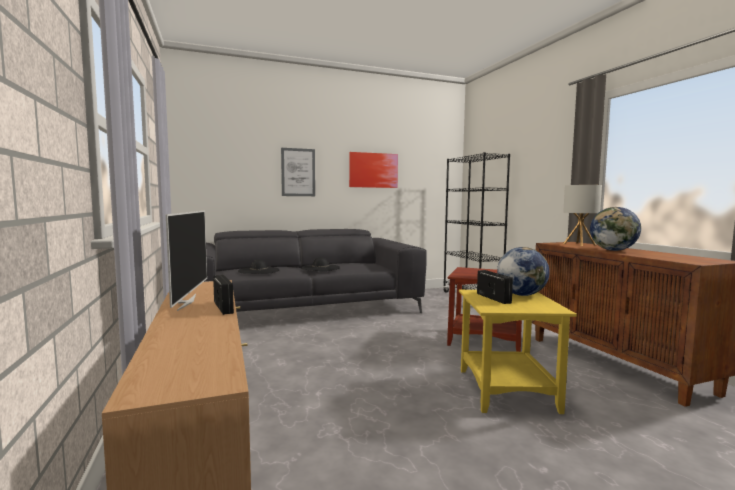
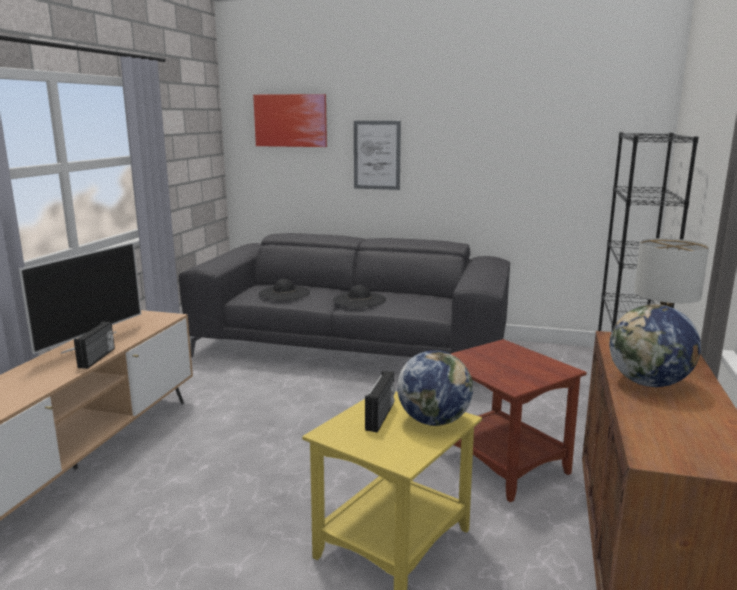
camera: 35 degrees right, 10 degrees up
(373, 170) = (493, 150): picture -> picture (290, 120)

